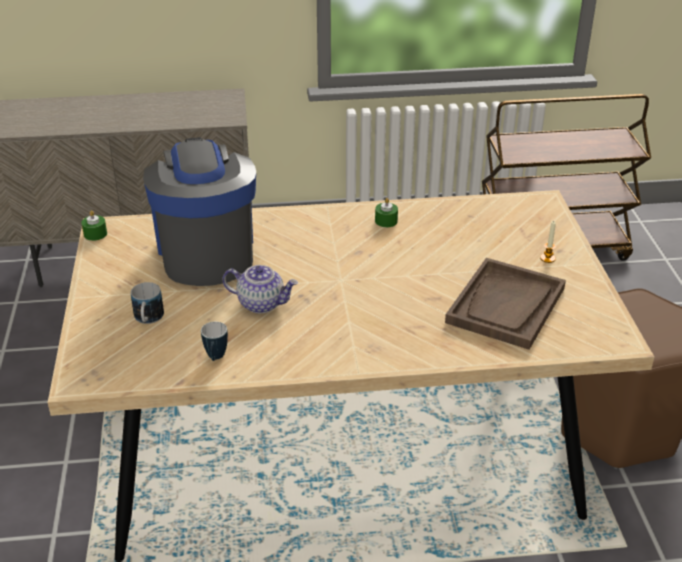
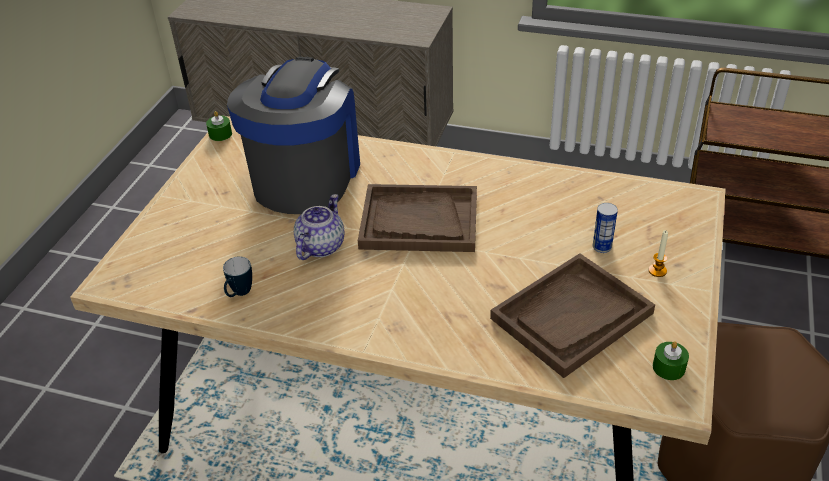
camera: 25 degrees right, 5 degrees up
(148, 319) = (207, 235): mug -> none
(262, 303) = (320, 245): teapot -> teapot turned 105 degrees counterclockwise
(335, 265) = (419, 221): none -> brown tray
(386, 221) = (504, 183): green candle -> green candle (668, 367)
(495, 251) = (602, 247): none -> can

